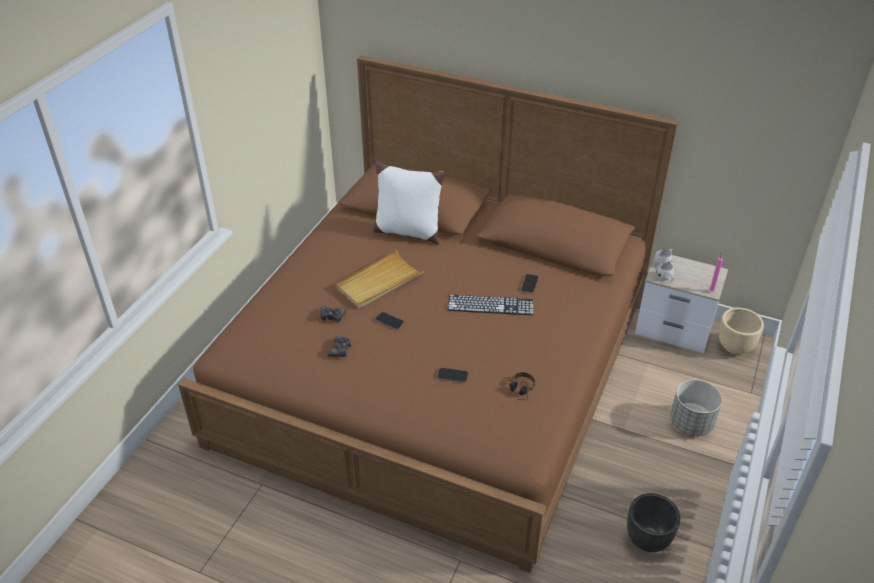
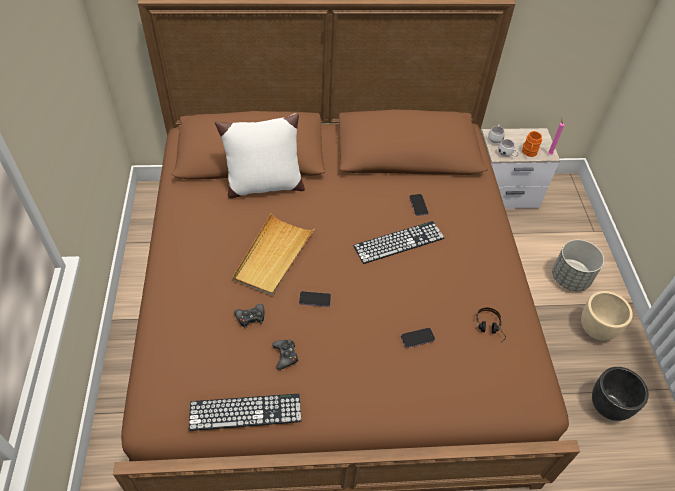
camera: 30 degrees left, 10 degrees up
(286, 374) = (245, 412): none -> keyboard
(690, 284) = (529, 153): none -> orange mug
(735, 347) = (557, 193): beige planter -> beige planter (596, 329)

